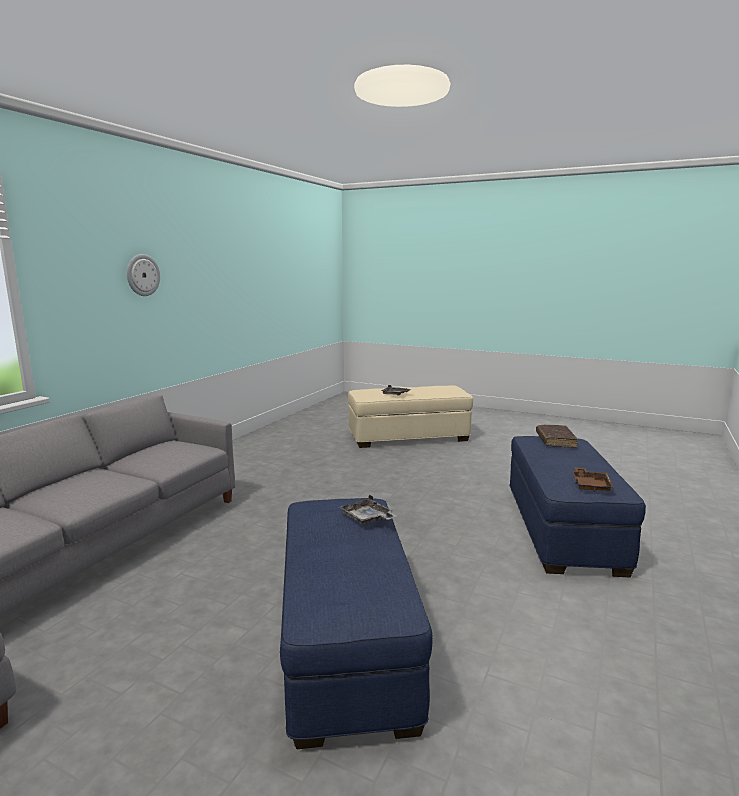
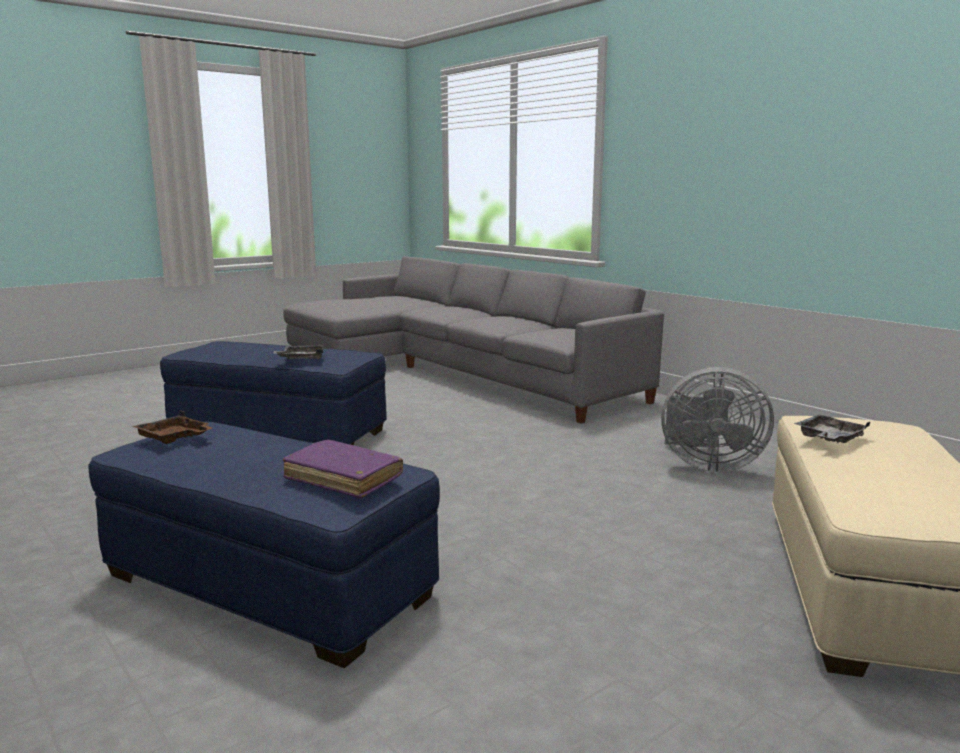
camera: 115 degrees right, 0 degrees up
(142, 275) = (722, 145): wall clock -> none
(299, 462) = (707, 465): none -> grey fan
(555, 441) = (343, 478): brown book -> purple book

